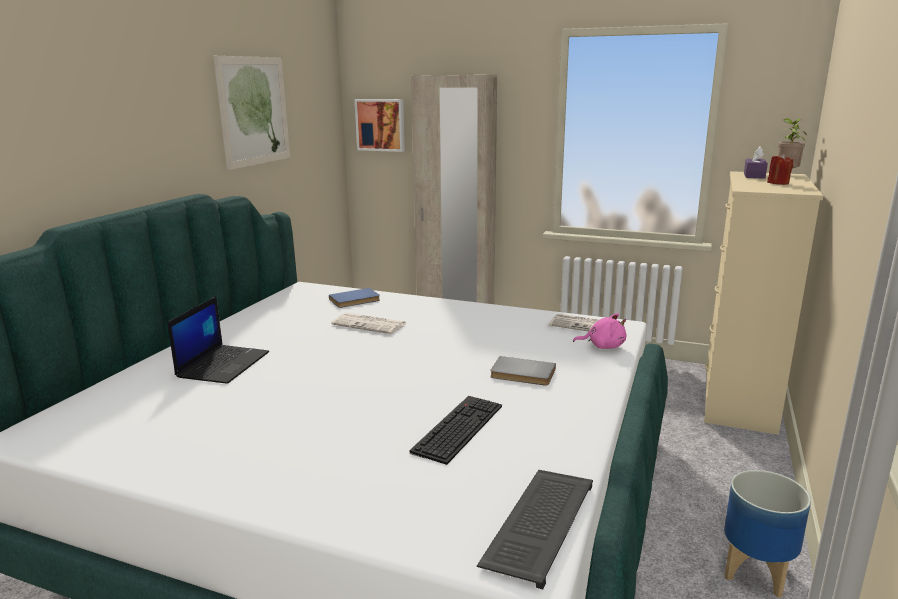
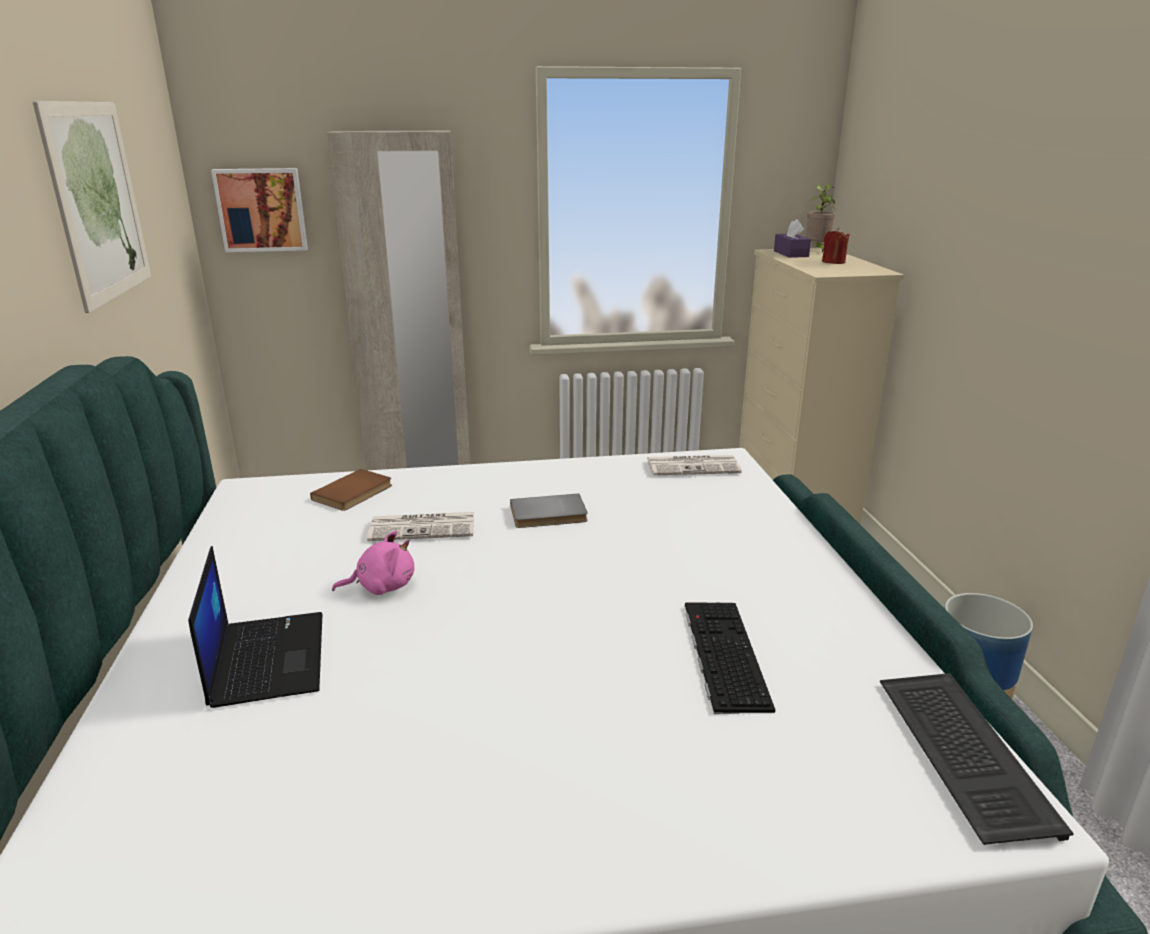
camera: 30 degrees left, 5 degrees up
(355, 300) = (354, 493): blue book -> brown book
(522, 374) = (703, 552): grey book -> grey book (549, 515)
(603, 346) = (742, 490): pink plush toy -> pink plush toy (382, 586)

